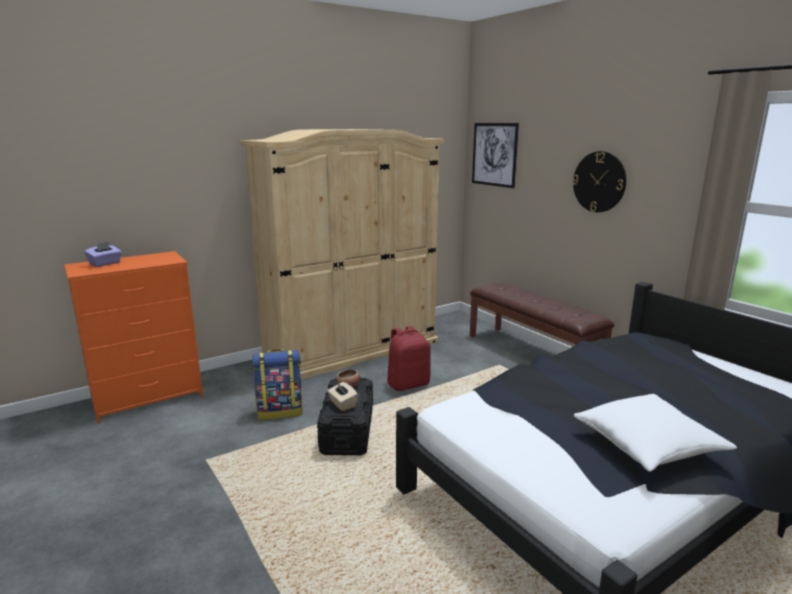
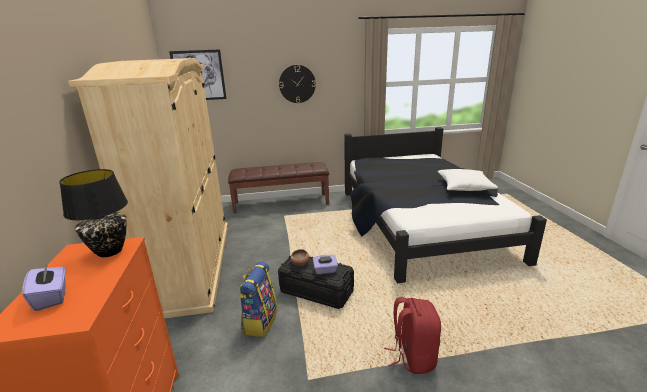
camera: 65 degrees left, 5 degrees up
(162, 260) = (110, 251): none -> black table lamp
(342, 404) = (325, 270): beige tissue box -> purple tissue box
(408, 384) = (275, 252): red backpack -> red backpack (412, 356)

